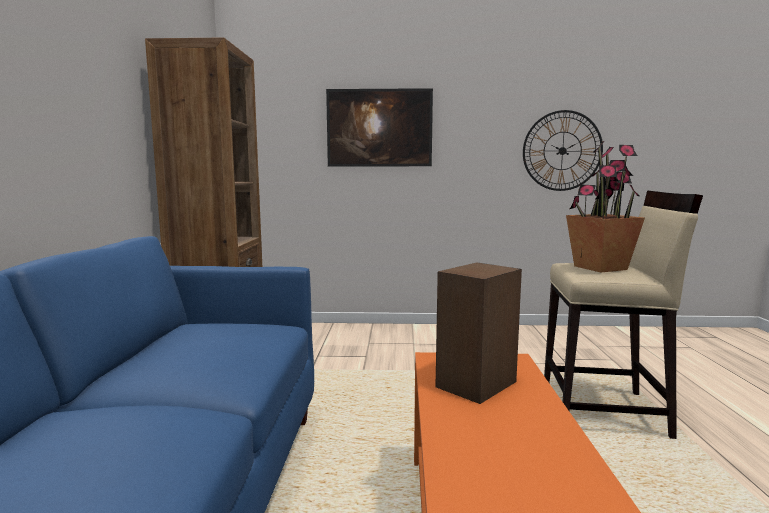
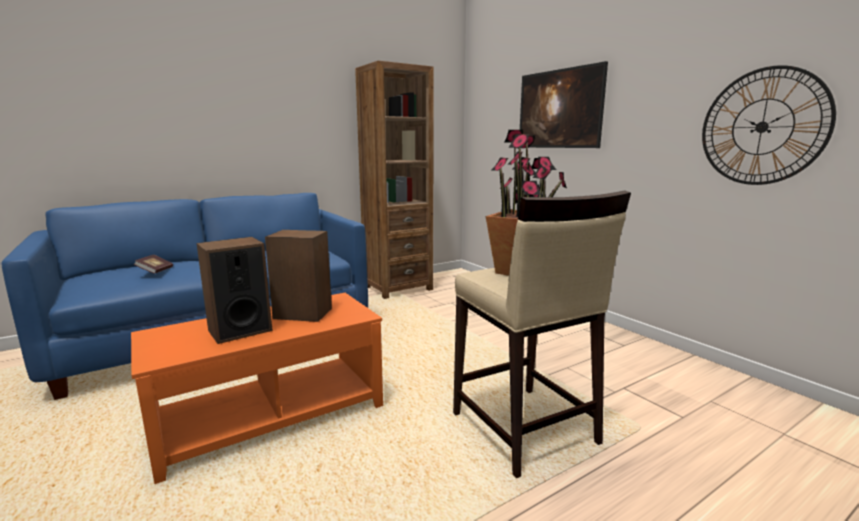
camera: 55 degrees right, 5 degrees up
(120, 449) = (155, 271): none -> book
(510, 430) = (240, 330): none -> speaker

